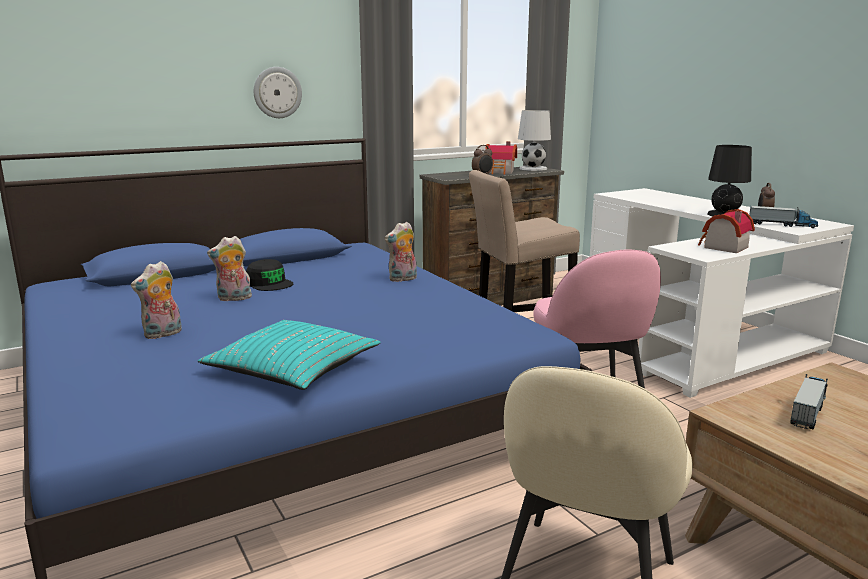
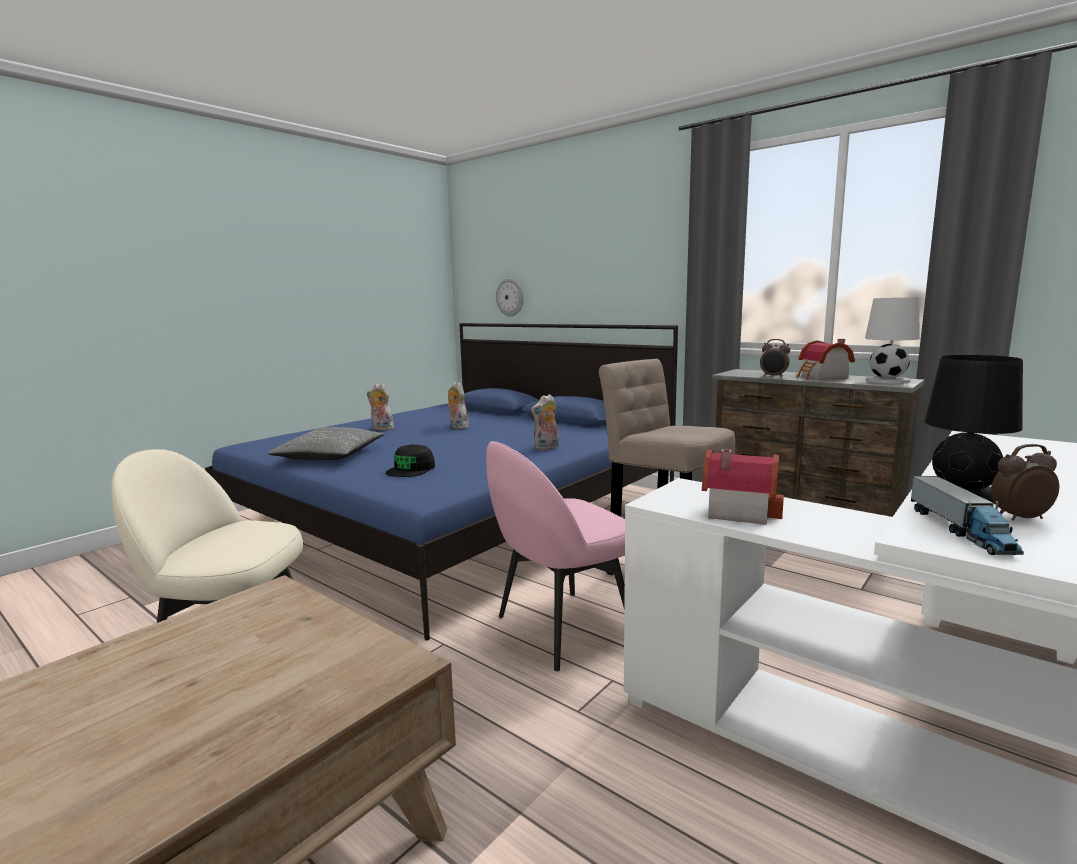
camera: 70 degrees right, 5 degrees down
(269, 283) = (499, 427): black cap -> black cap (411, 469)
(277, 92) = (626, 283): wall clock -> wall clock (510, 297)
(293, 369) = (329, 455): turquoise pillow -> grey pillow
(403, 279) = (547, 448): plush toy -> plush toy turned 75 degrees counterclockwise
(808, 410) = (279, 634): toy truck -> none

